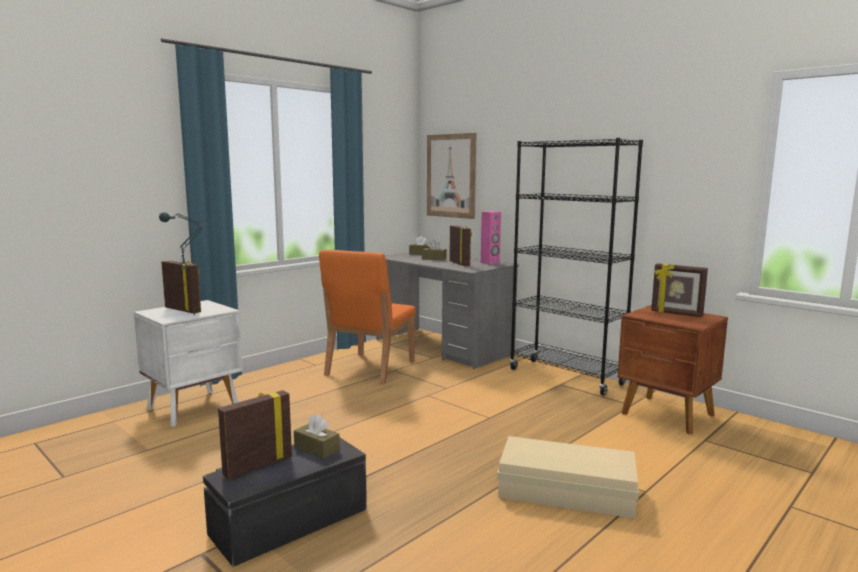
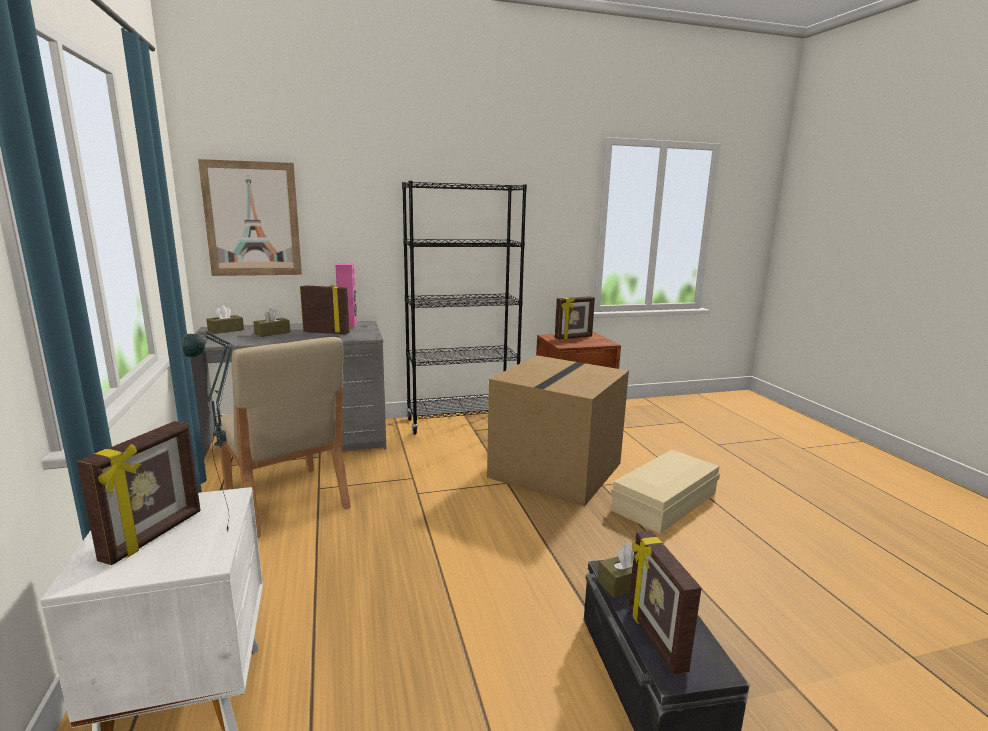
camera: 60 degrees left, 5 degrees up
(183, 310) = (154, 536): picture frame -> picture frame turned 135 degrees clockwise
(369, 368) = (286, 501): orange chair -> beige chair
(542, 431) = (556, 471): none -> cardboard box

